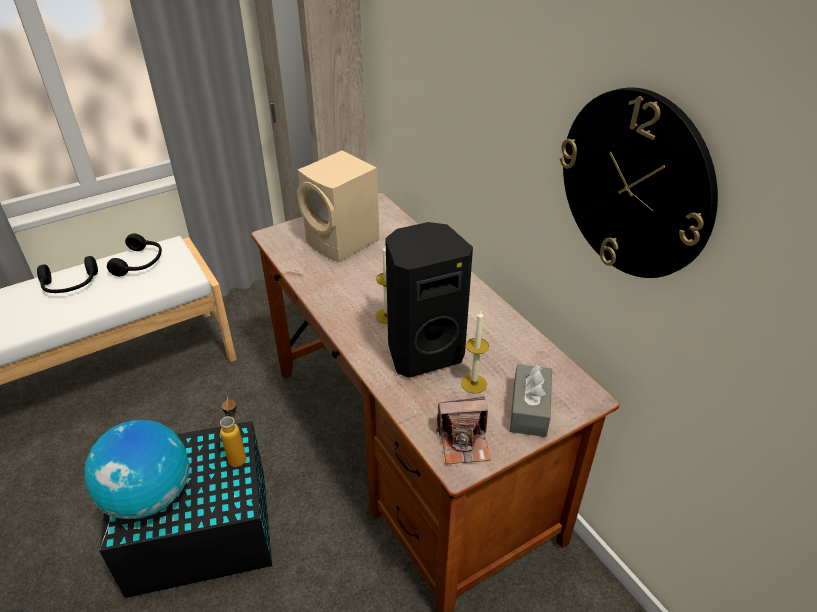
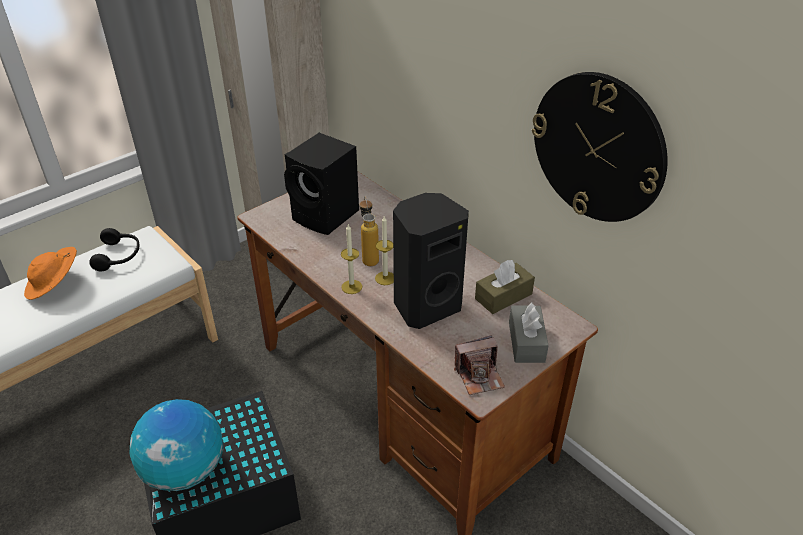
camera: 10 degrees left, 0 degrees up
(70, 285) = (55, 285): black headphones -> orange hat
(238, 454) = (258, 422): bottle -> bottle (369, 257)
(343, 242) = (327, 216): beige speaker -> black speaker
(474, 383) = (475, 327): candle -> candle (351, 287)
(515, 352) = (503, 296): none -> brown tissue box

